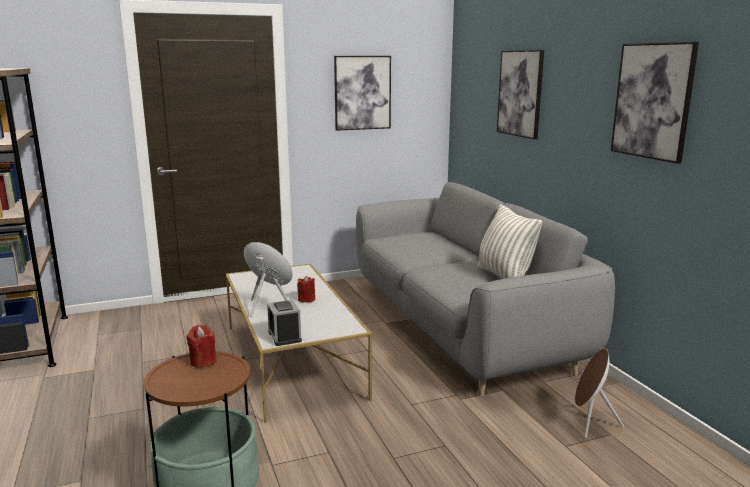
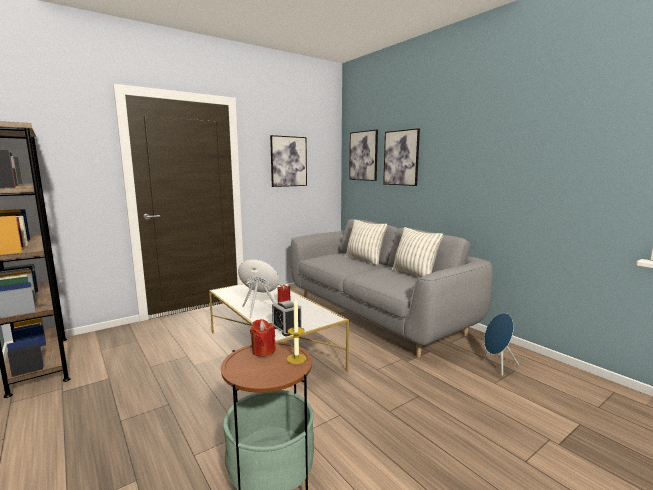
camera: 15 degrees left, 5 degrees down
(231, 375) = (296, 358): none -> candle
(452, 247) = (364, 260): none -> pillow
(589, 422) = (497, 365): brown speaker -> blue speaker
(652, 101) = (510, 152): picture -> picture (363, 156)

